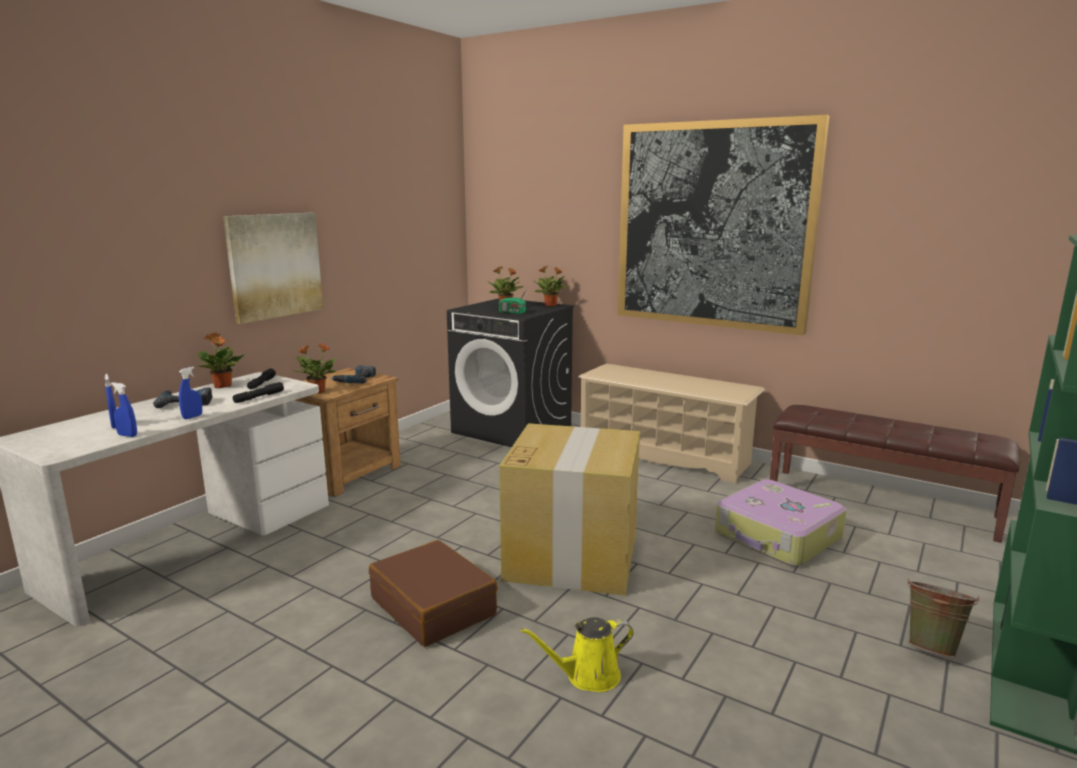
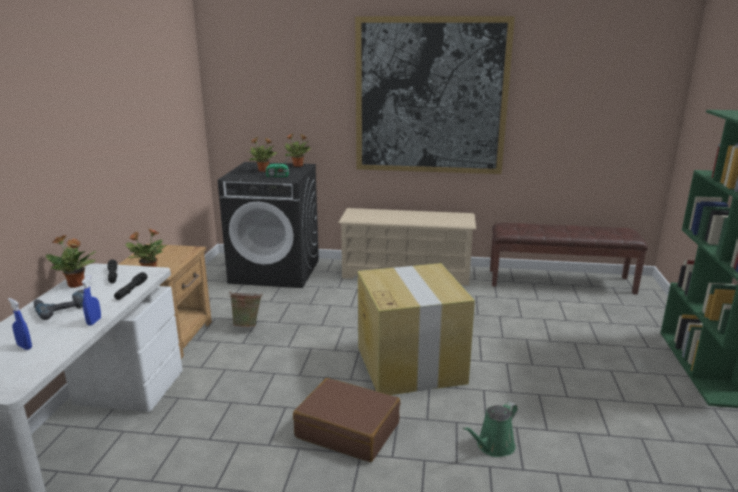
camera: 25 degrees left, 5 degrees up
(127, 435) = (55, 354): blue spray bottle -> none
(275, 265) = (87, 160): picture -> none
(355, 379) = (169, 255): power drill -> none
(587, 676) = (493, 446): yellow watering can -> green watering can
(777, 537) = (523, 318): suitcase -> none
(932, 647) = (652, 368): green bucket -> green bucket (247, 325)

